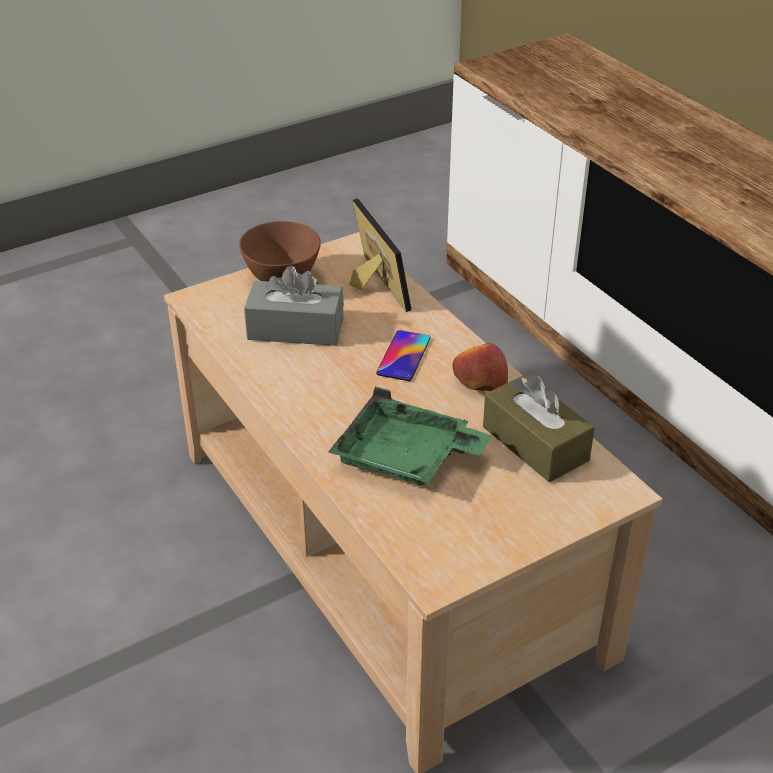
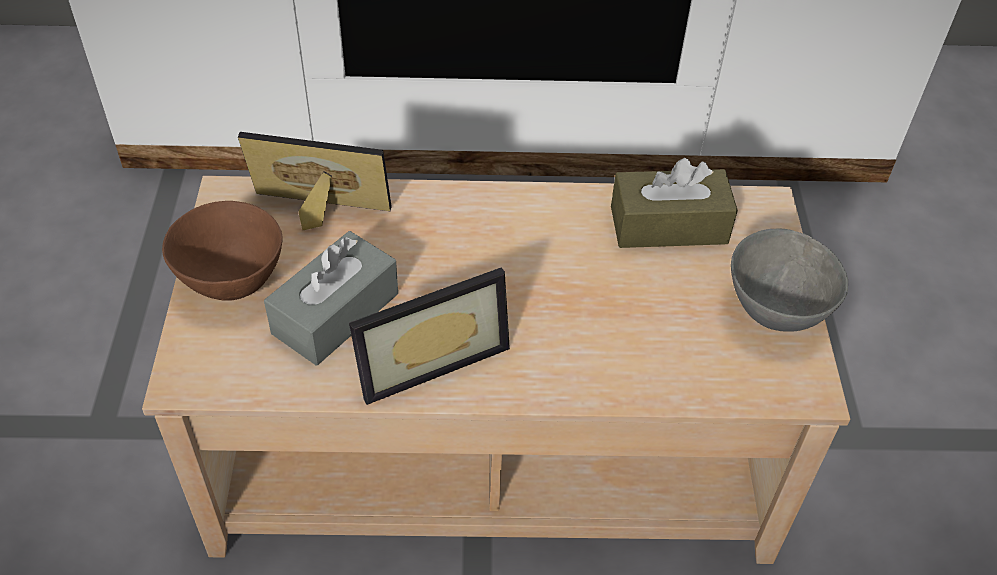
camera: 60 degrees left, 10 degrees up
(295, 379) = (427, 355): none -> picture frame
(404, 356) = (463, 249): phone -> none
(406, 457) = (624, 326): green tray -> none
(479, 380) = (547, 214): apple -> none
(498, 533) = (773, 313): none -> grey bowl

